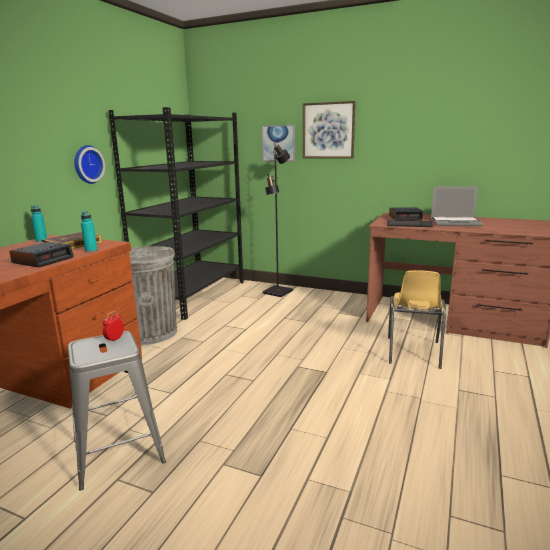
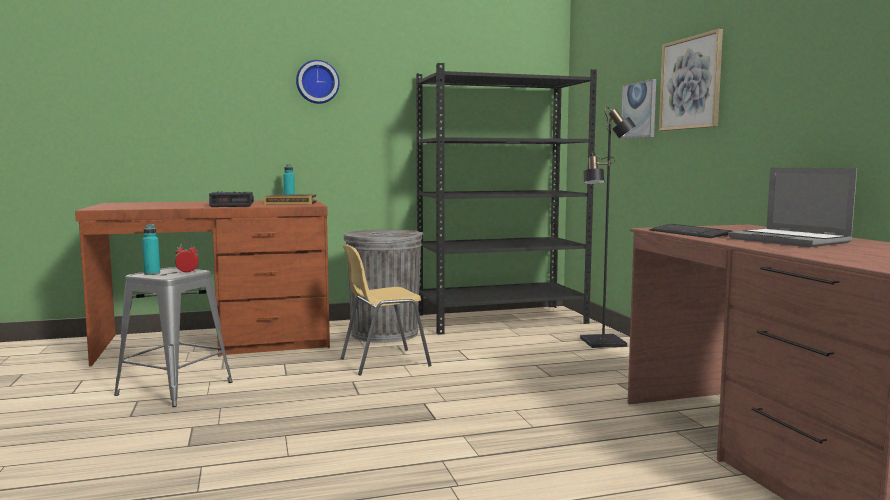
camera: 50 degrees right, 10 degrees down
(87, 164) = (377, 132): wall clock -> wall clock (317, 82)
(91, 250) = (278, 205): turquoise bottle -> turquoise bottle (152, 274)
(405, 218) = (737, 230): alarm clock -> none
(413, 352) = (590, 452): yellow chair -> yellow chair (383, 362)

